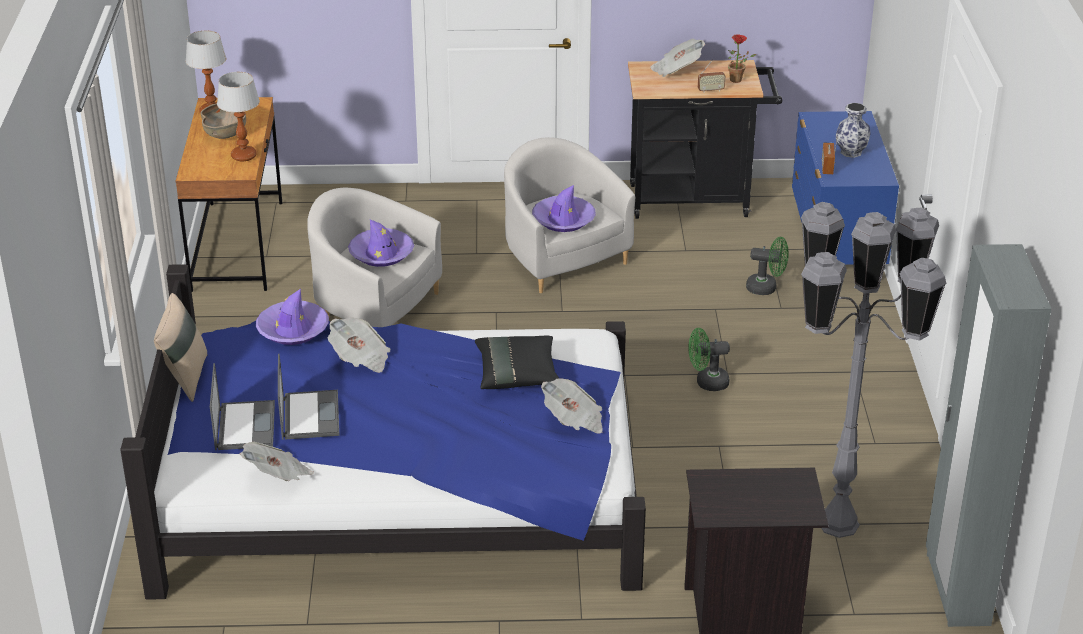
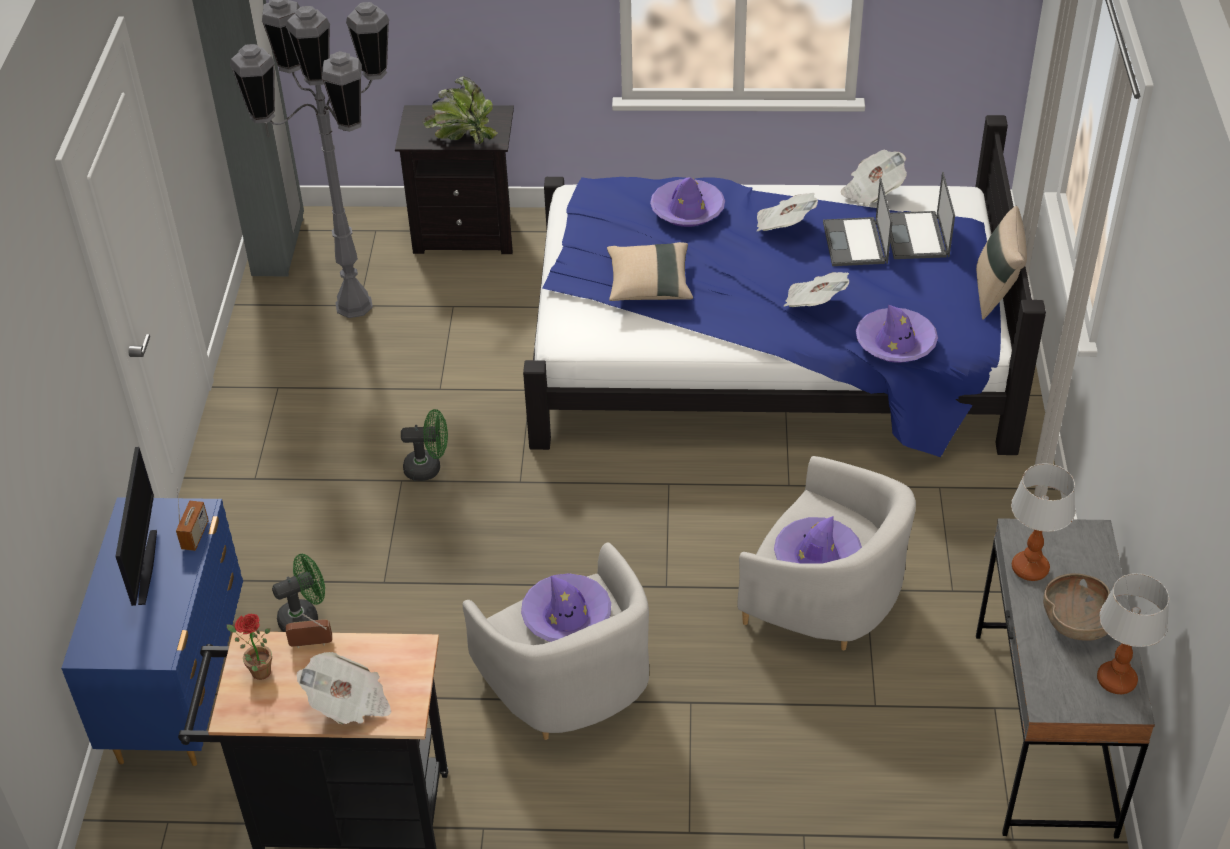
camera: 175 degrees left, 10 degrees up
(238, 246) = (1043, 732): brown desk -> grey desk
(481, 445) = (687, 210): none -> purple hat
(517, 375) = (649, 285): black pillow -> beige pillow
(574, 420) = (597, 233): newspaper -> newspaper (783, 225)
(742, 484) = (462, 136): none -> potted plant
(766, 288) = (305, 617): green fan -> green fan turned 135 degrees clockwise
(851, 152) = (144, 567): vase -> monitor

